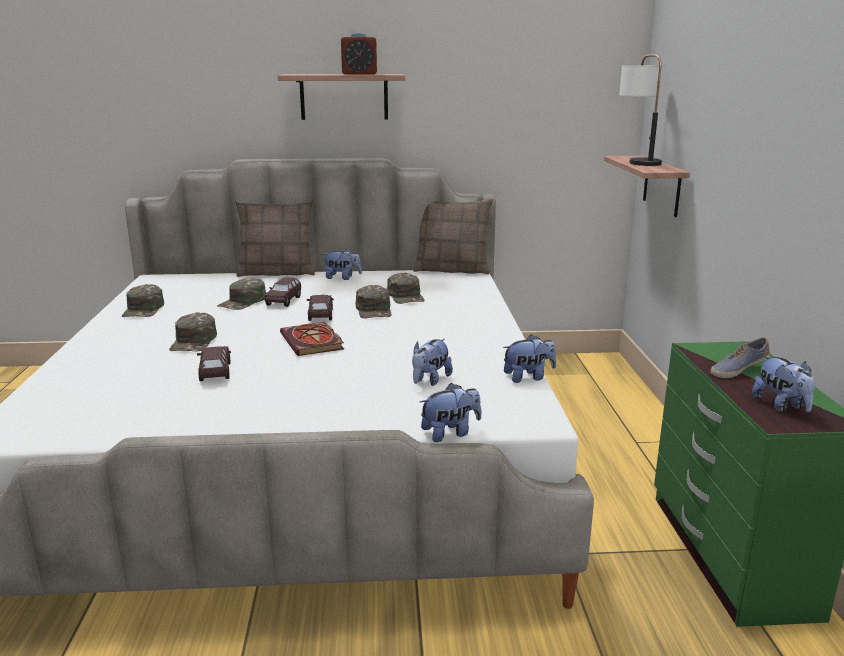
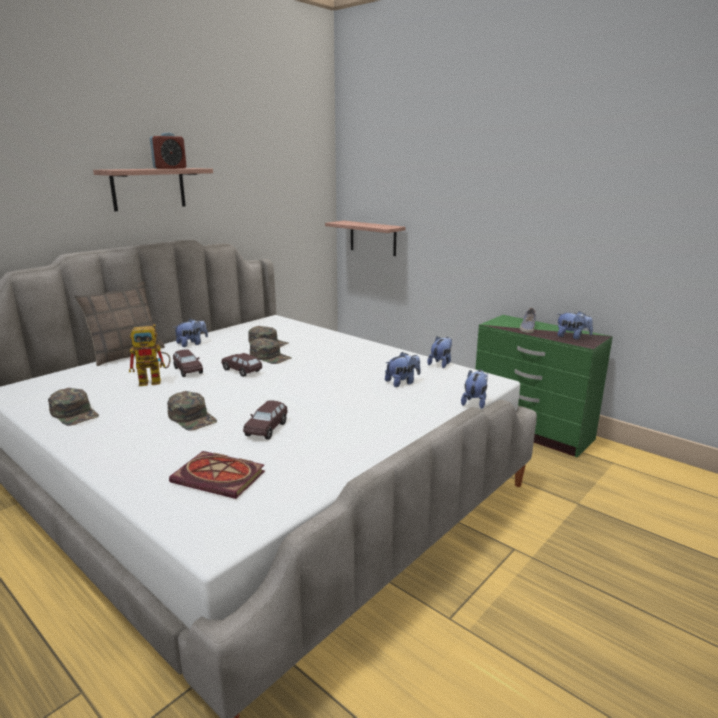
camera: 45 degrees left, 0 degrees up
(215, 372) = (267, 429): brown toy car -> brown toy car turned 105 degrees counterclockwise
(243, 302) = (155, 381): green cap -> toy robot
(313, 342) = (283, 387): book -> book (221, 477)
(430, 380) = (402, 382): plush toy -> plush toy turned 105 degrees counterclockwise
(452, 270) = (256, 320): pillow -> none
(637, 161) = (357, 223): table lamp -> none

